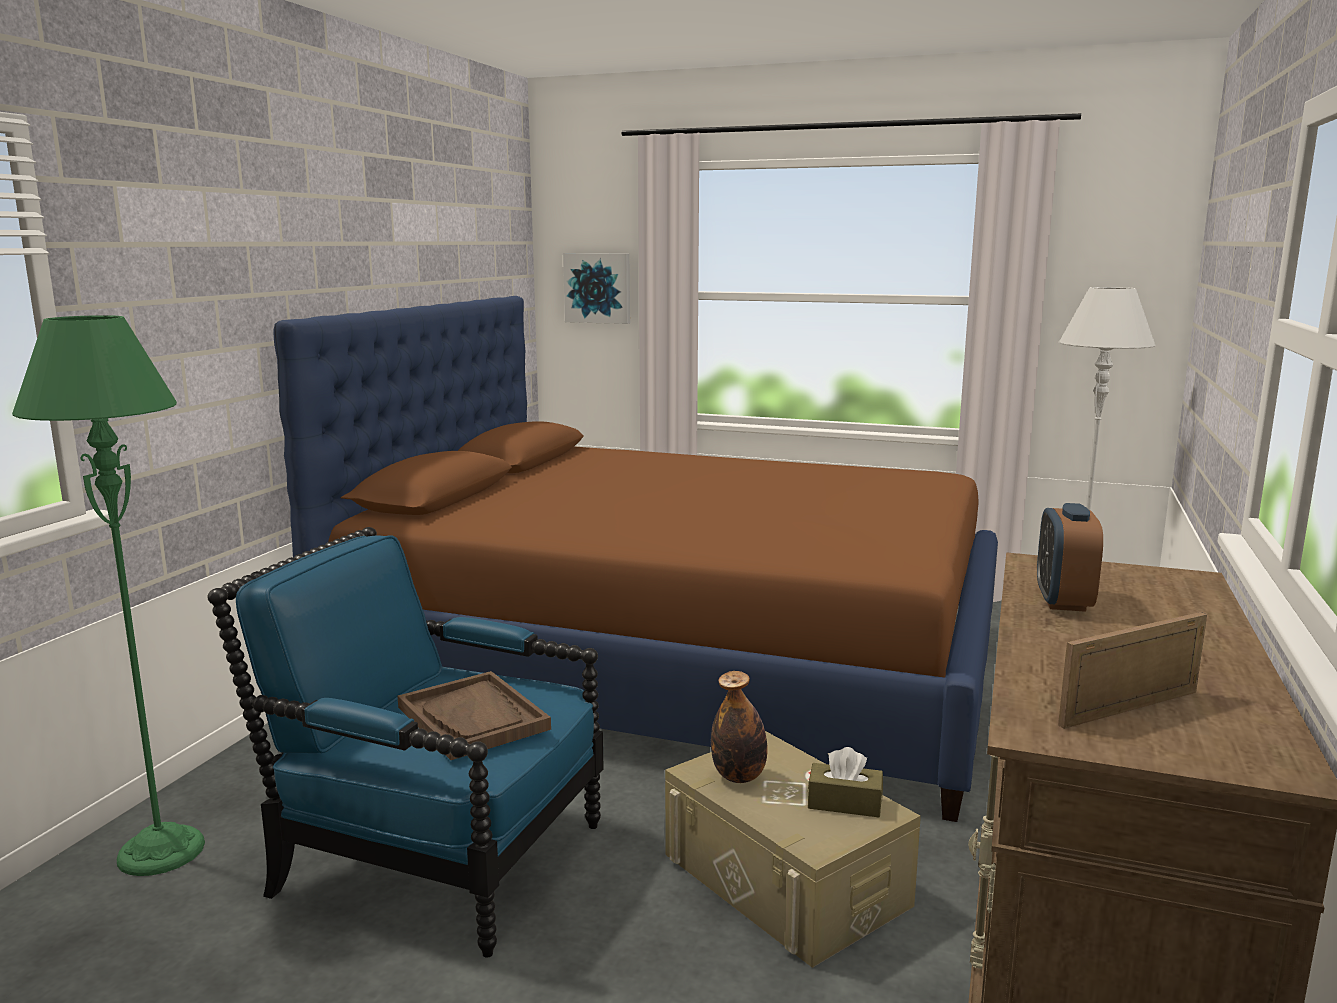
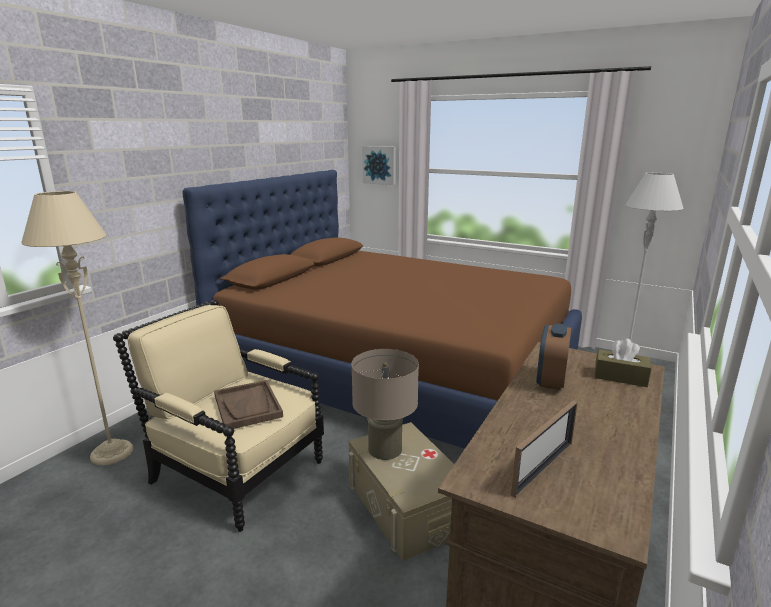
camera: 10 degrees right, 5 degrees up
(161, 851) = (112, 453): green floor lamp -> beige floor lamp
(433, 854) = (235, 469): blue armchair -> beige armchair
(739, 776) = (385, 449): bottle -> beige table lamp
(844, 803) = (436, 472): brown tissue box -> brown tissue box (620, 377)
(1129, 708) = (543, 468): picture frame -> picture frame turned 150 degrees clockwise

